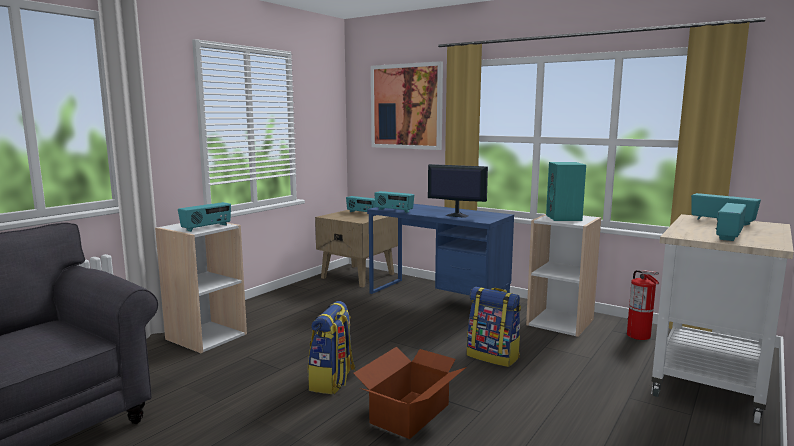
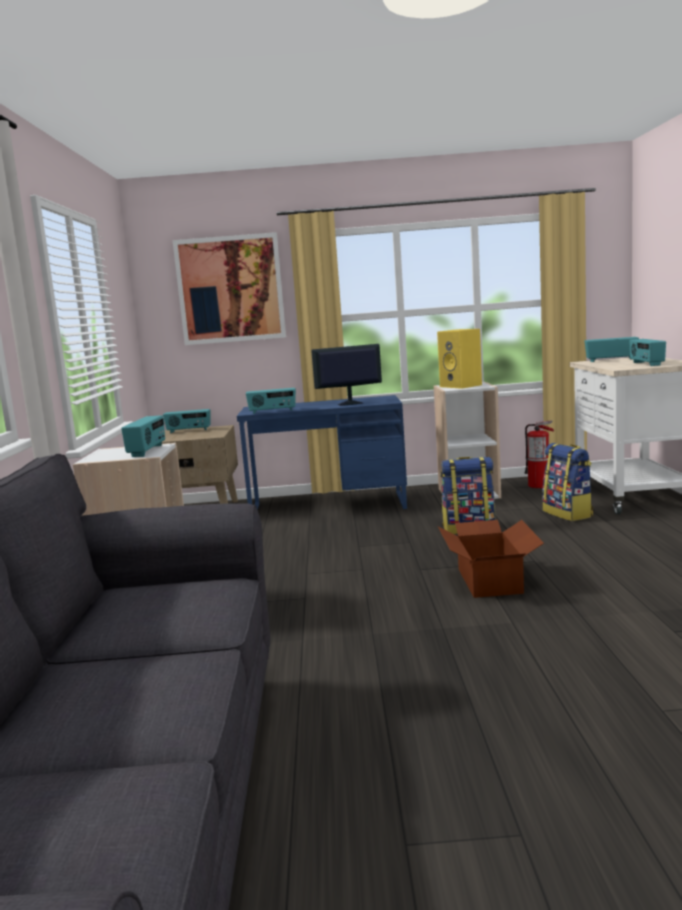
camera: 35 degrees left, 0 degrees up
(332, 381) = (377, 587): backpack -> backpack (568, 514)
(564, 218) = (462, 386): turquoise speaker -> yellow speaker

